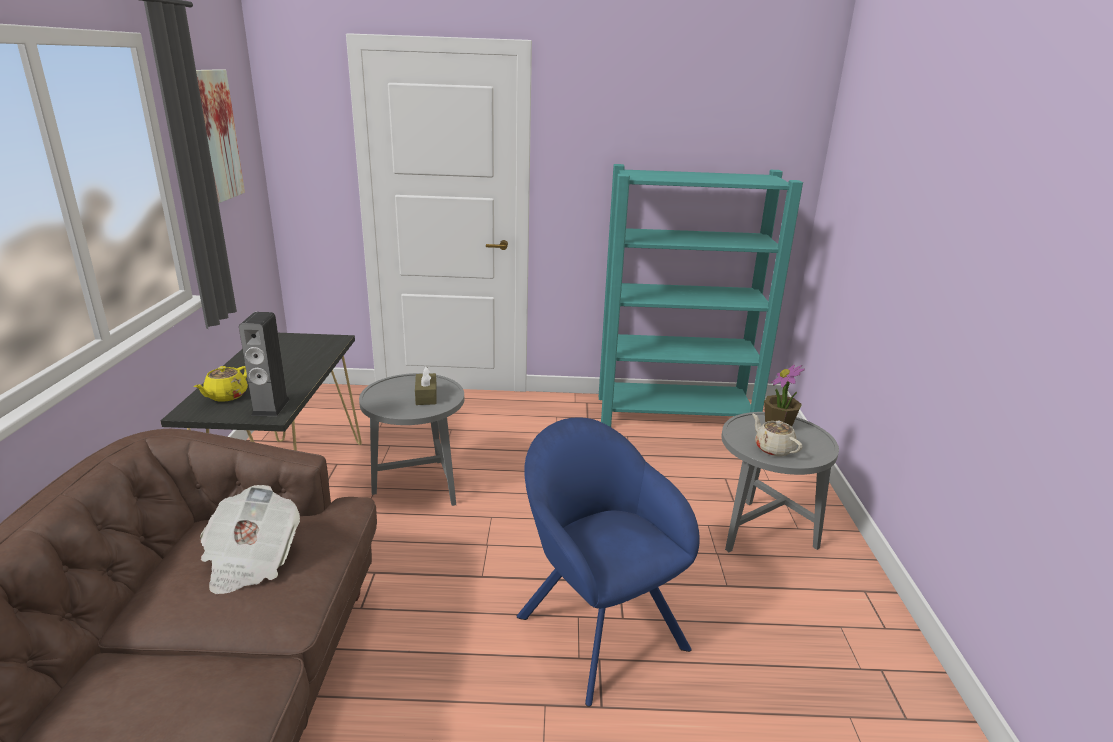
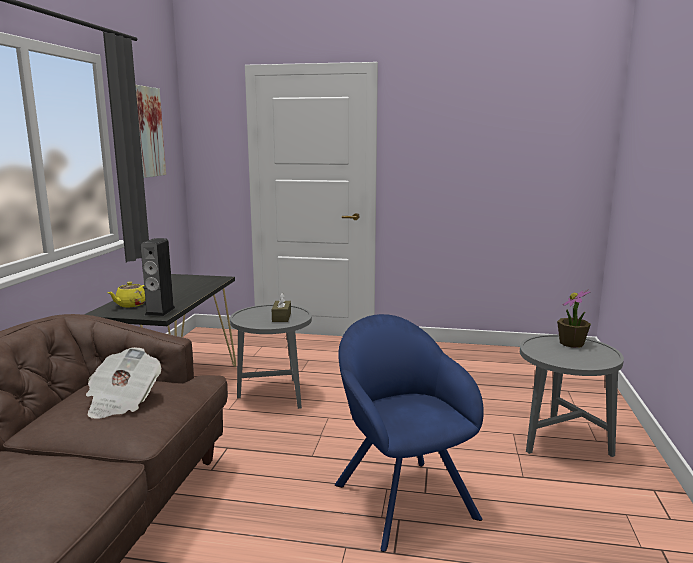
camera: 10 degrees right, 10 degrees down
(675, 414) = (497, 357): turquoise bookcase -> none
(773, 449) = (563, 357): beige teapot -> none

